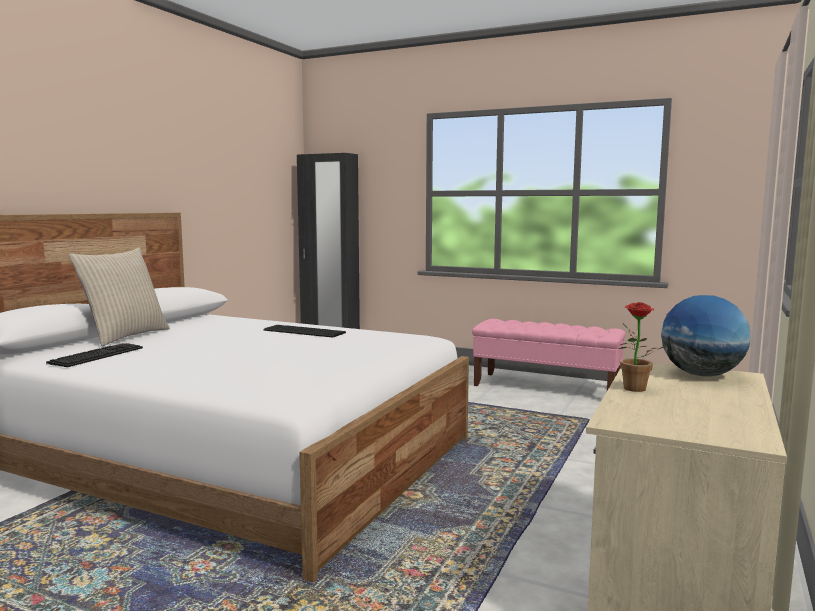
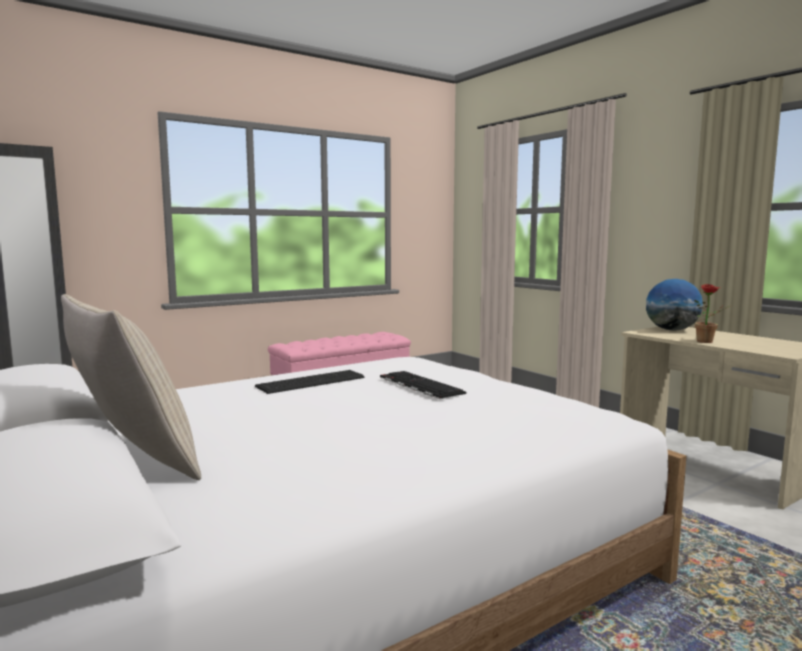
camera: 60 degrees left, 0 degrees up
(97, 355) = (271, 487): keyboard -> keyboard (418, 385)

